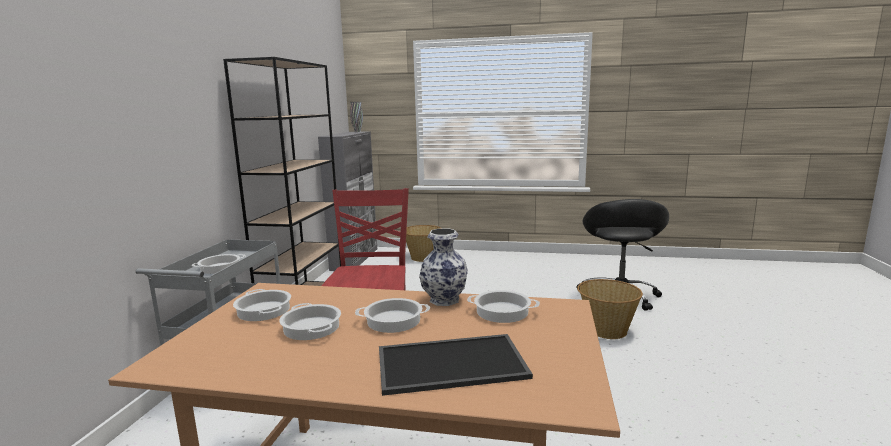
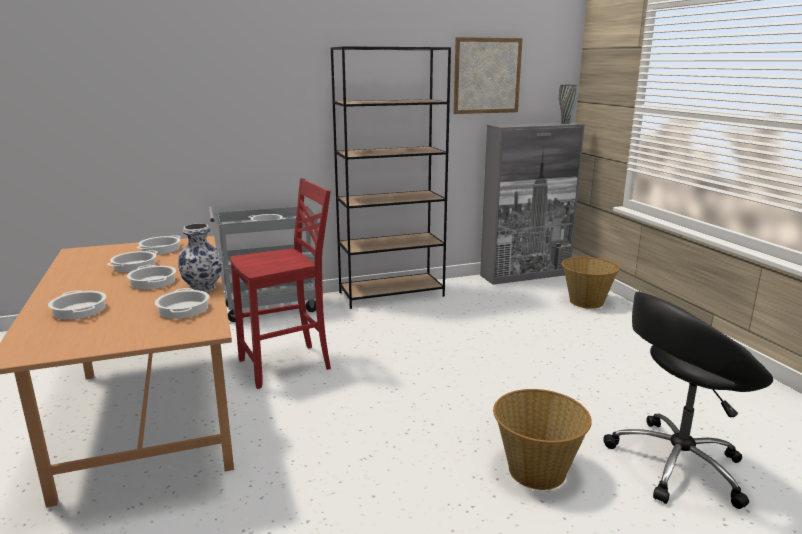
camera: 60 degrees right, 5 degrees up
(311, 93) = (487, 75): none -> picture
(450, 365) = (79, 310): tray -> cooking pot

